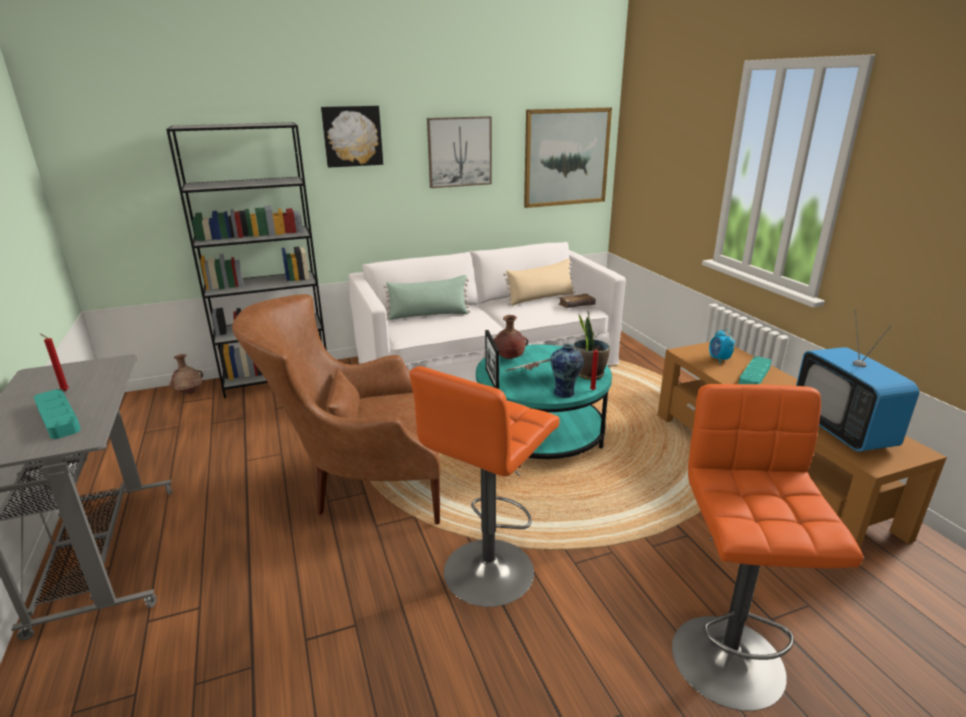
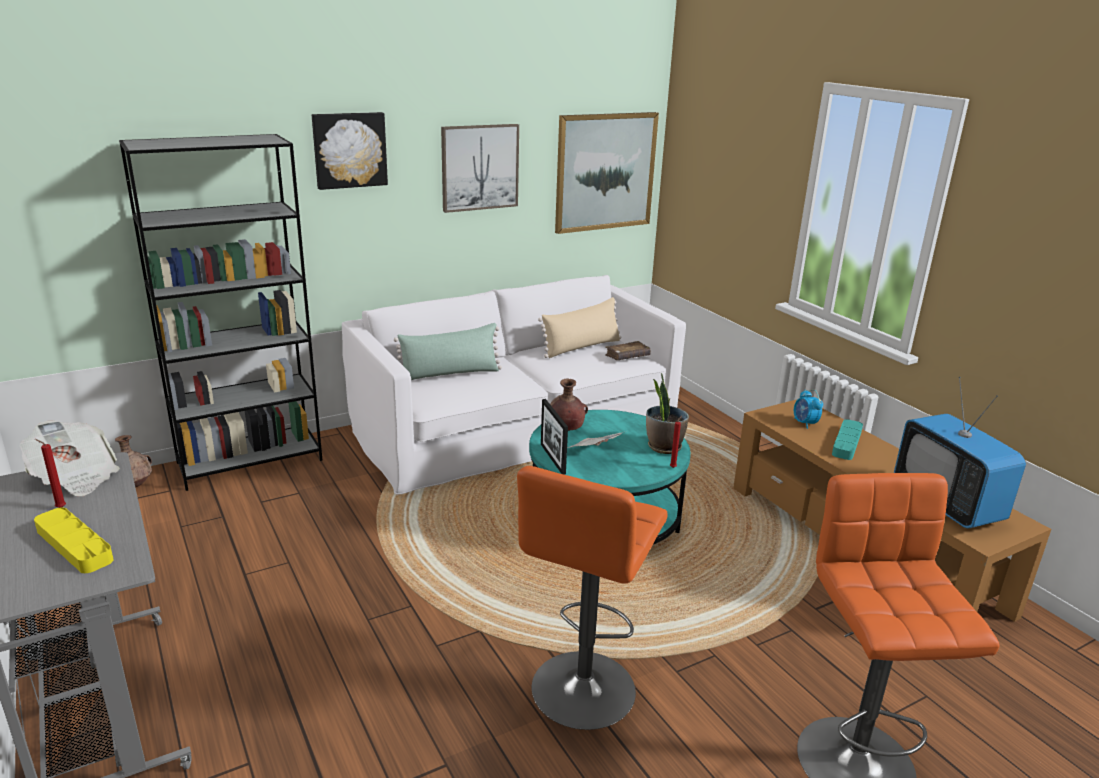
camera: 10 degrees left, 0 degrees up
(58, 418) = (74, 545): turquoise tray -> yellow tray
(88, 370) = (75, 477): none -> newspaper
(360, 486) = (403, 597): brown armchair -> none
(565, 393) = (642, 472): vase -> none

